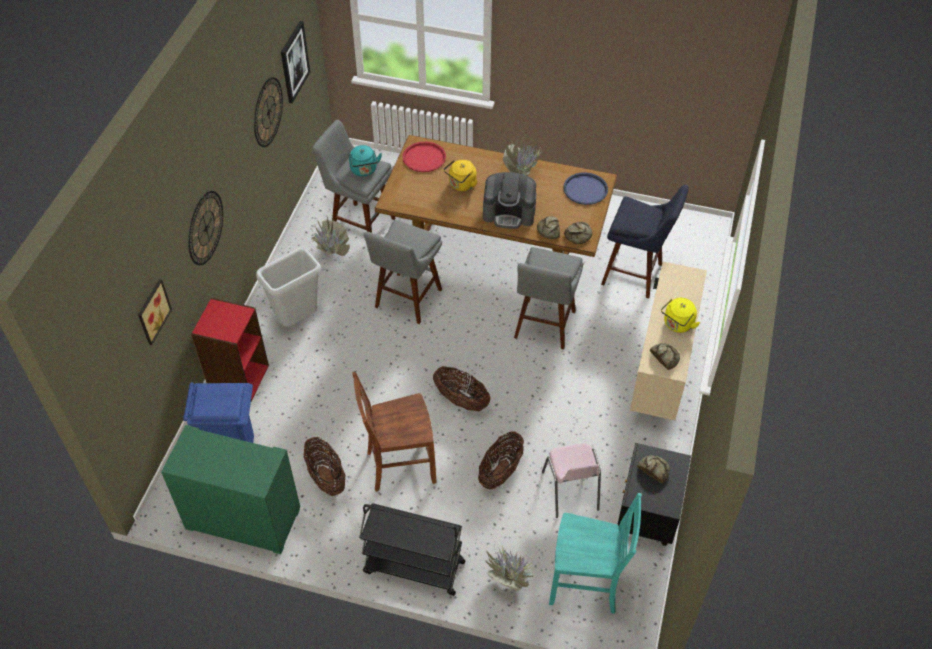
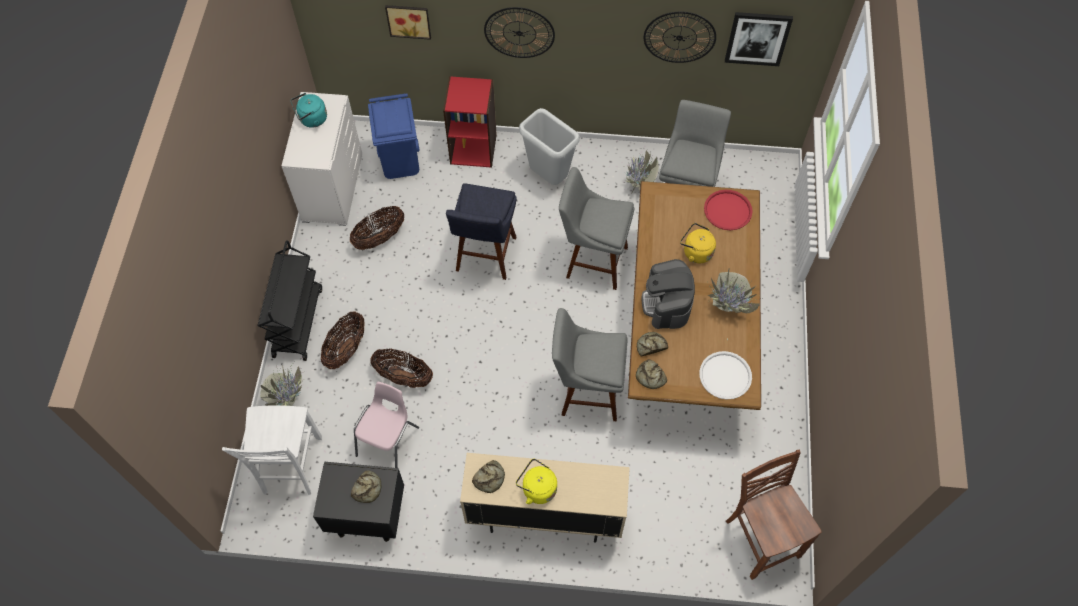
camera: 80 degrees right, 10 degrees up
(242, 519) = (332, 187): green dresser -> white dresser
(364, 170) = (692, 162): turquoise kettle -> turquoise kettle (312, 119)
(399, 466) = (398, 291): brown chair -> brown chair (760, 537)
(461, 400) = (480, 330): basket -> basket (346, 349)
(570, 491) = (389, 441): pink chair -> pink chair turned 135 degrees clockwise
(585, 189) = (725, 376): blue tray -> white tray
(586, 585) = (290, 466): turquoise chair -> white chair
(636, 275) = (684, 480): blue stool -> blue stool (485, 258)

